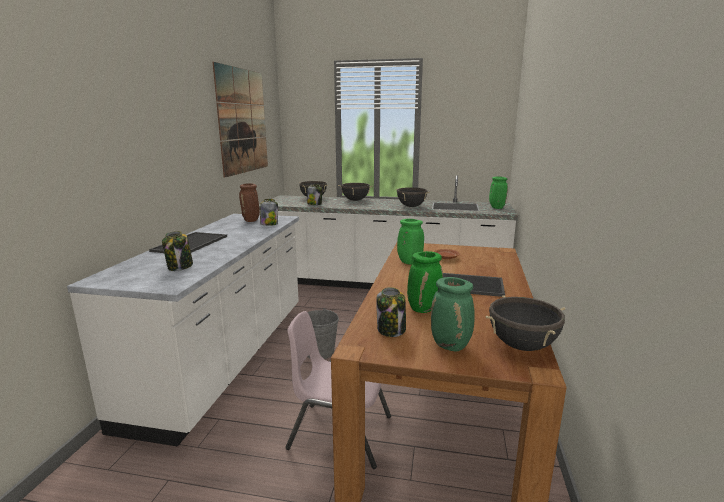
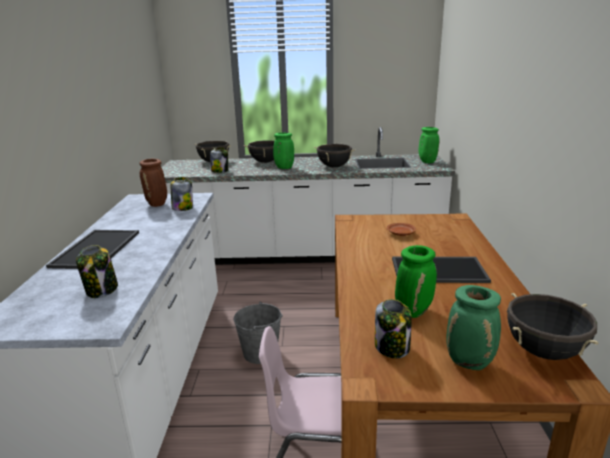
camera: 10 degrees left, 5 degrees up
(242, 121) = (125, 76): picture -> none
(409, 262) = (363, 244): green vase -> green vase (283, 168)

